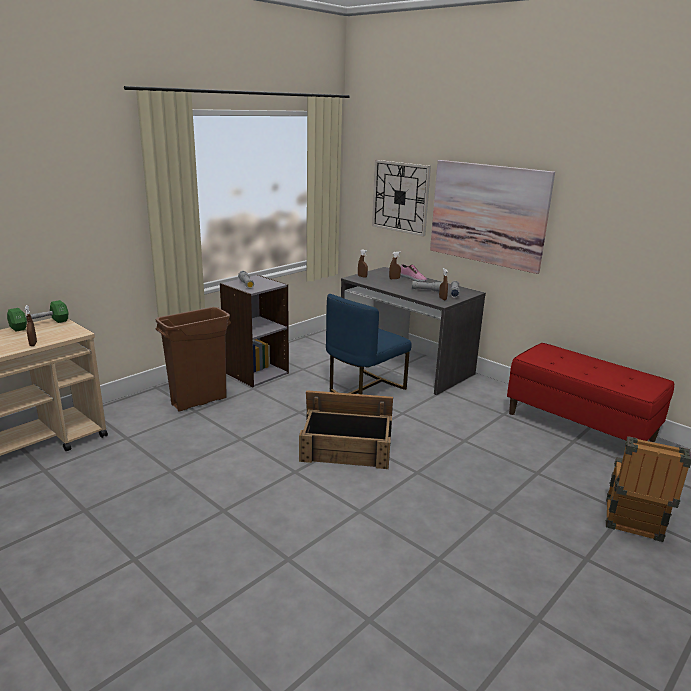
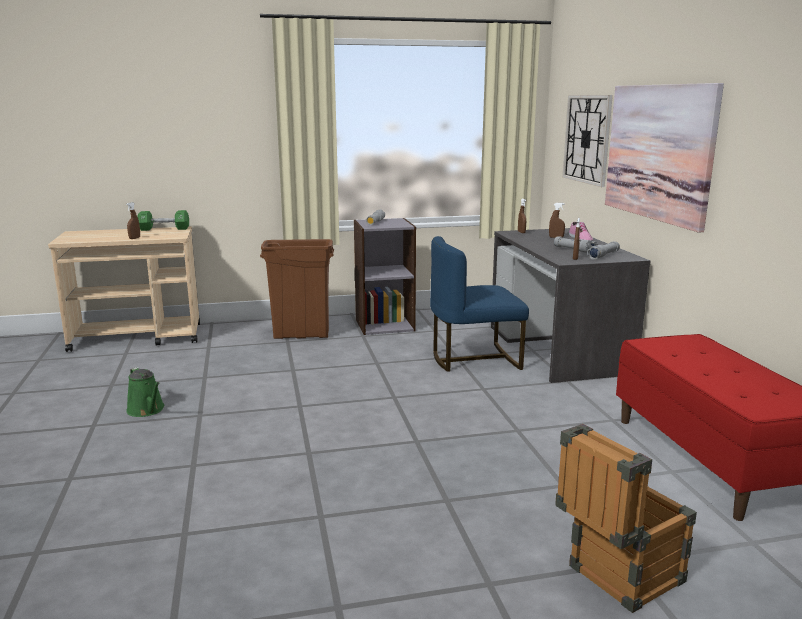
camera: 35 degrees right, 5 degrees down
(165, 523) = (147, 410): none -> green watering can
(347, 446) = (379, 400): crate -> none

